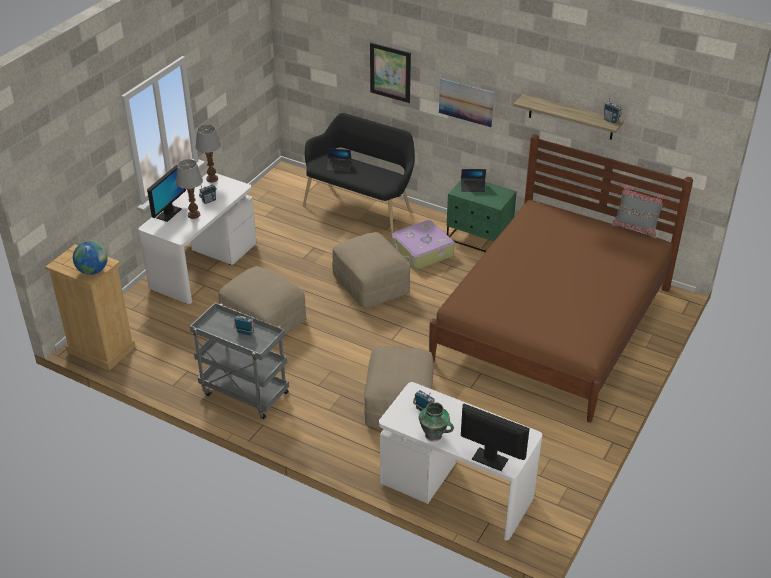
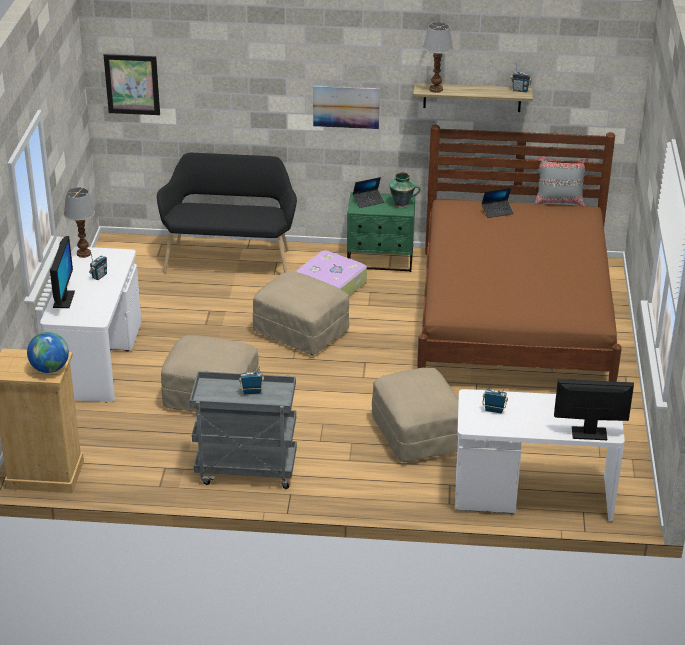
camera: 25 degrees left, 5 degrees down
(193, 215) = (94, 294): table lamp -> table lamp (435, 89)
(339, 167) = (205, 214): laptop -> laptop (497, 211)
(390, 72) = (248, 92): picture -> picture (132, 84)
(434, 435) = (522, 429): vase -> vase (402, 204)

